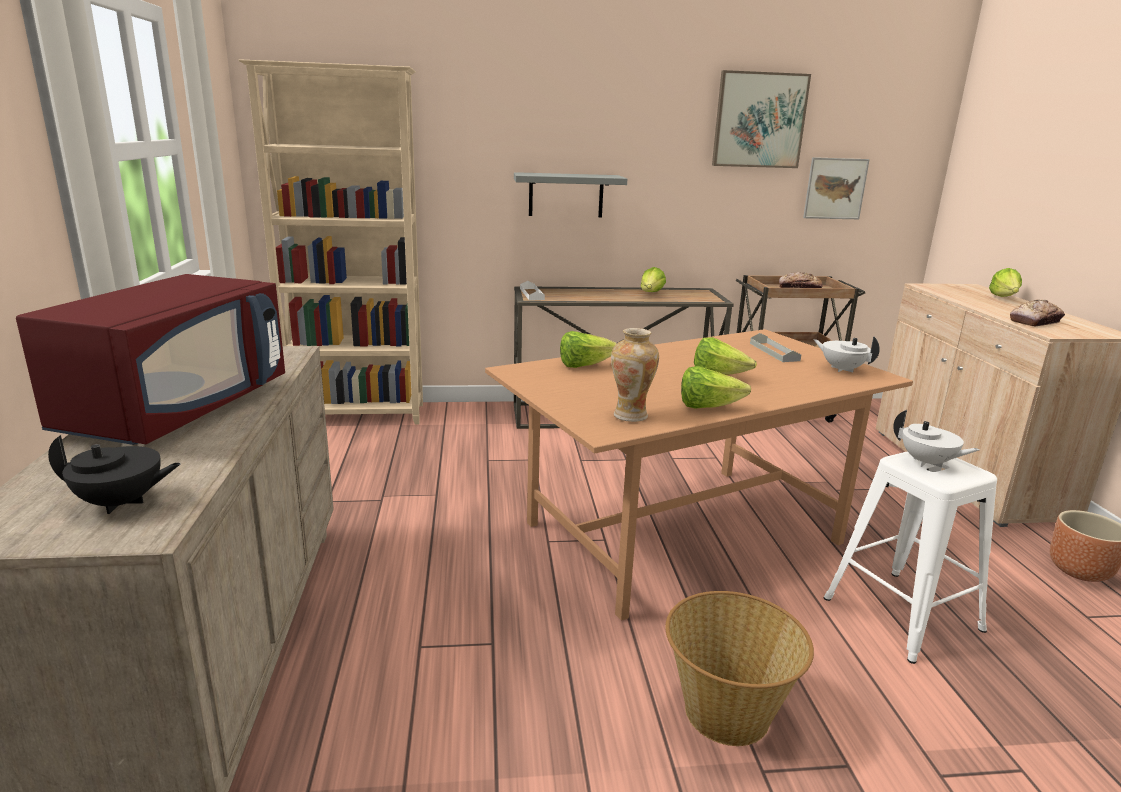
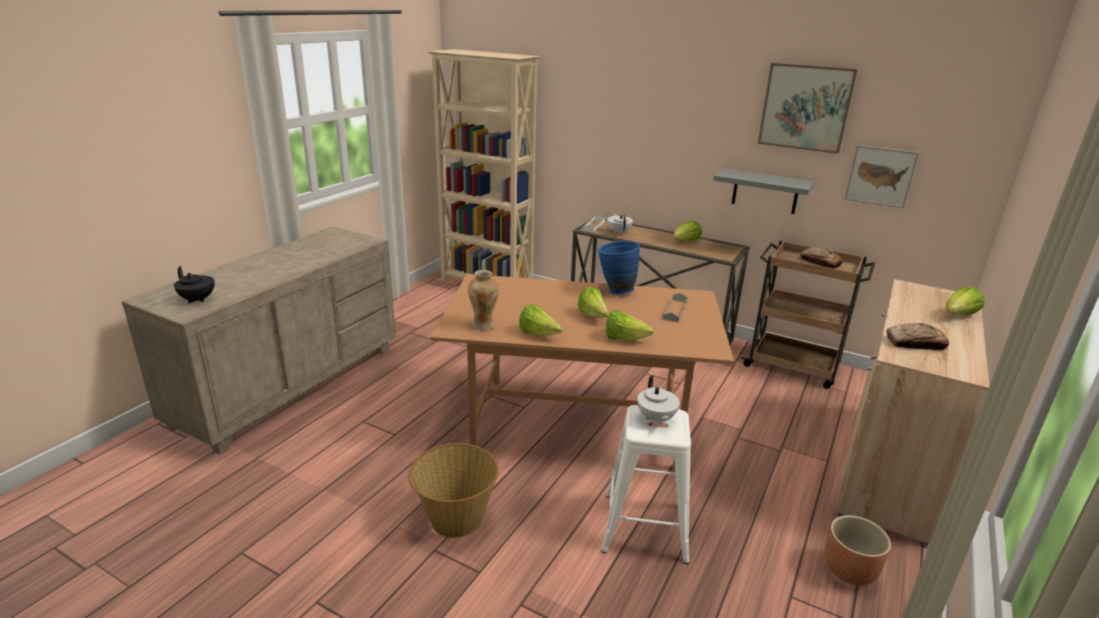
camera: 35 degrees right, 5 degrees up
(178, 409) = (277, 262): red microwave -> none
(566, 195) = (638, 153): grey shelf -> grey shelf (765, 191)
(584, 366) = (522, 287): lettuce -> lettuce (624, 339)
(684, 348) = (615, 291): none -> blue vase
(842, 369) = (696, 336): white teapot -> white teapot (619, 232)

